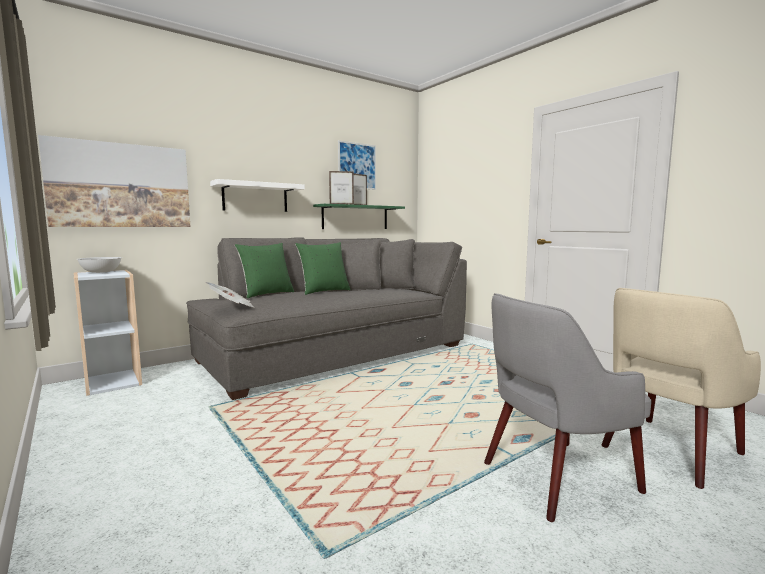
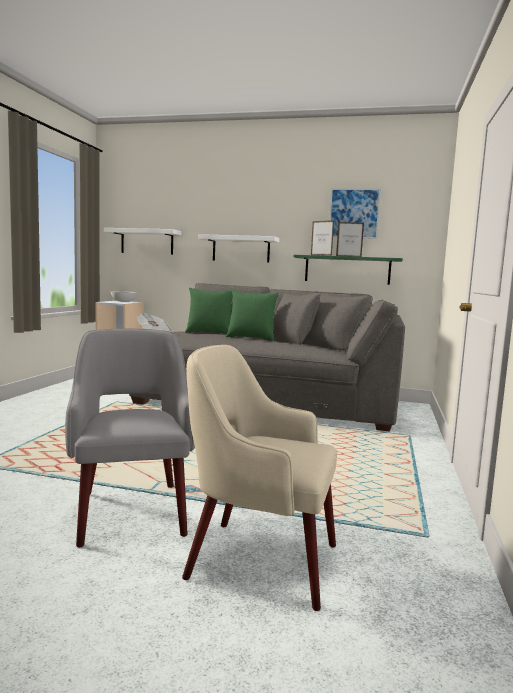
camera: 50 degrees right, 0 degrees up
(121, 186) = (147, 242): picture -> white shelf
(556, 478) = (131, 511): grey armchair -> grey armchair turned 45 degrees clockwise

